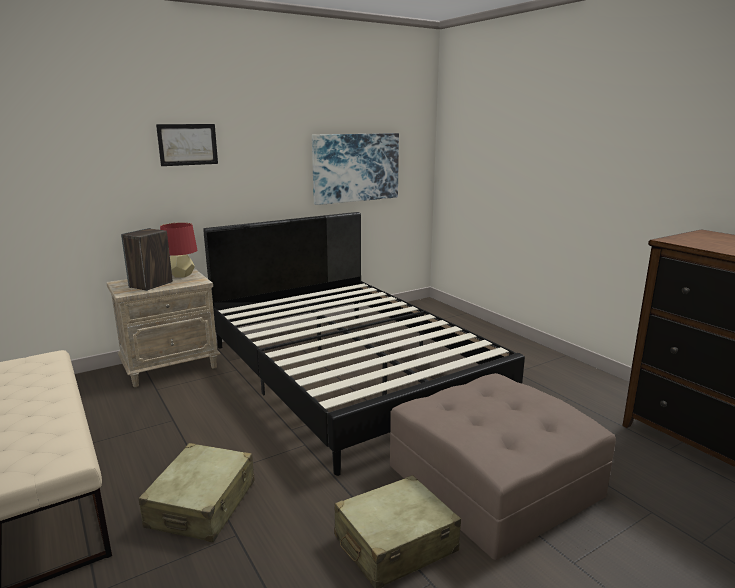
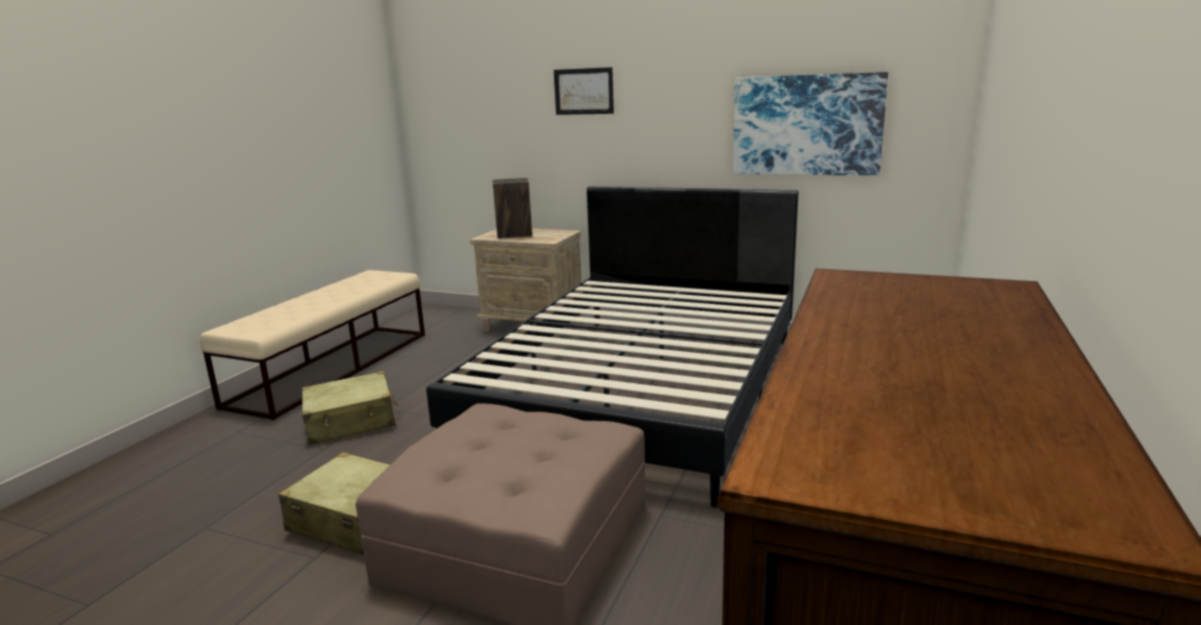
camera: 55 degrees right, 0 degrees up
(182, 275) = (554, 233): red table lamp -> none

